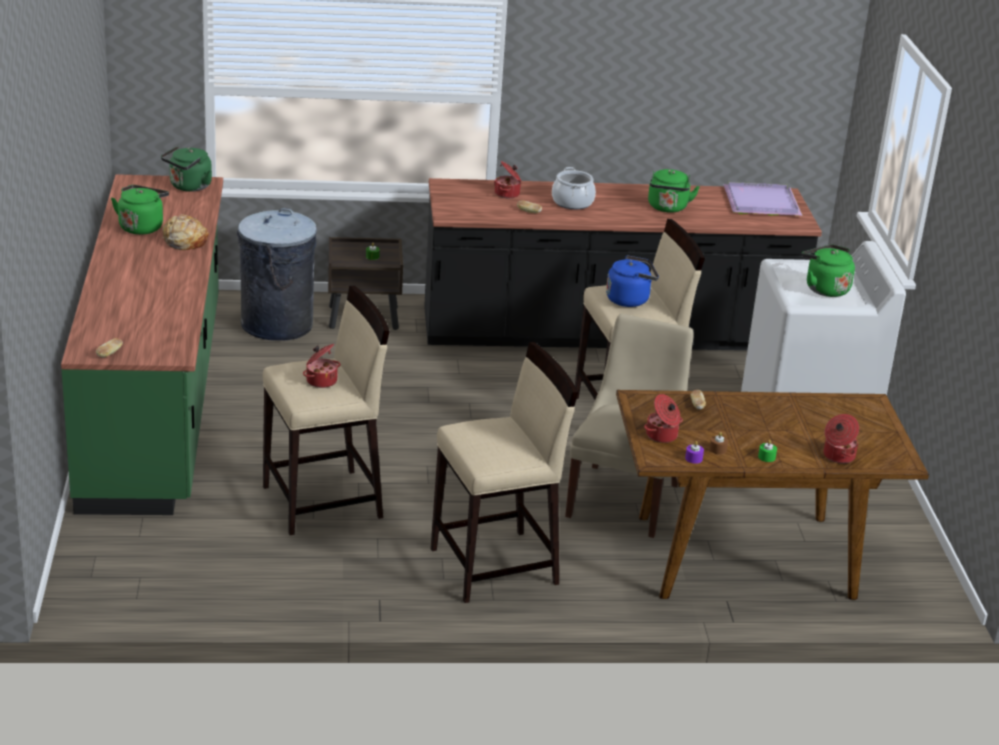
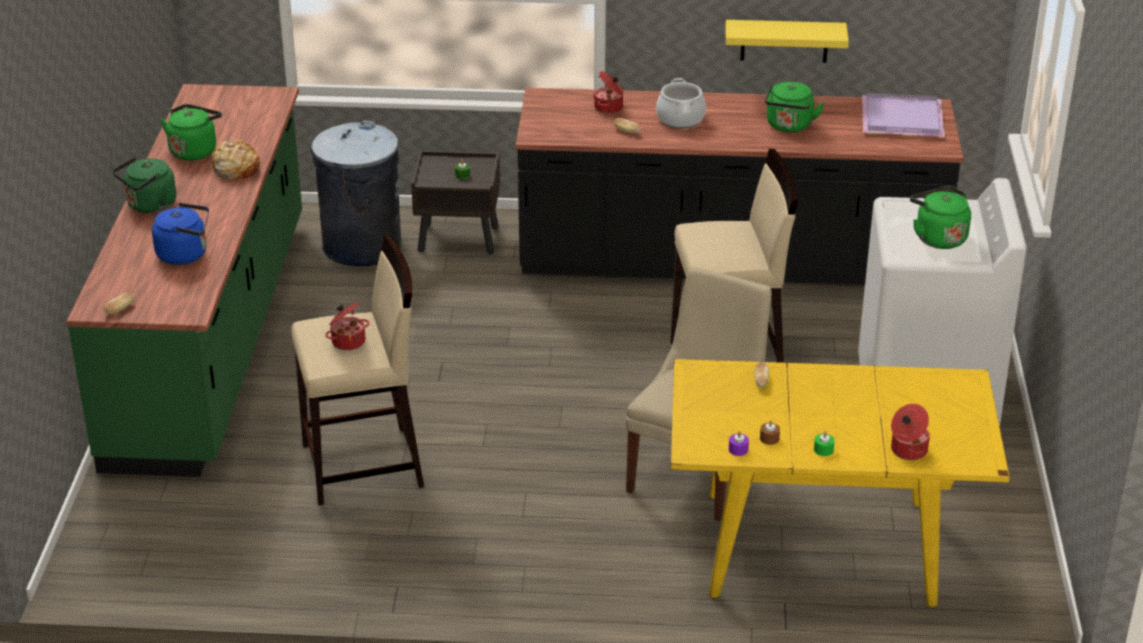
camera: 10 degrees right, 5 degrees up
(189, 187) = (257, 100): green kettle -> green kettle (149, 206)
(496, 566) = (534, 551): beige stool -> none
(630, 299) = (721, 241): blue kettle -> blue kettle (185, 254)
(654, 138) = (784, 41): none -> yellow shelf
(662, 436) = (710, 419): cooking pot -> none
(747, 557) = (821, 548): brown dining table -> yellow dining table

